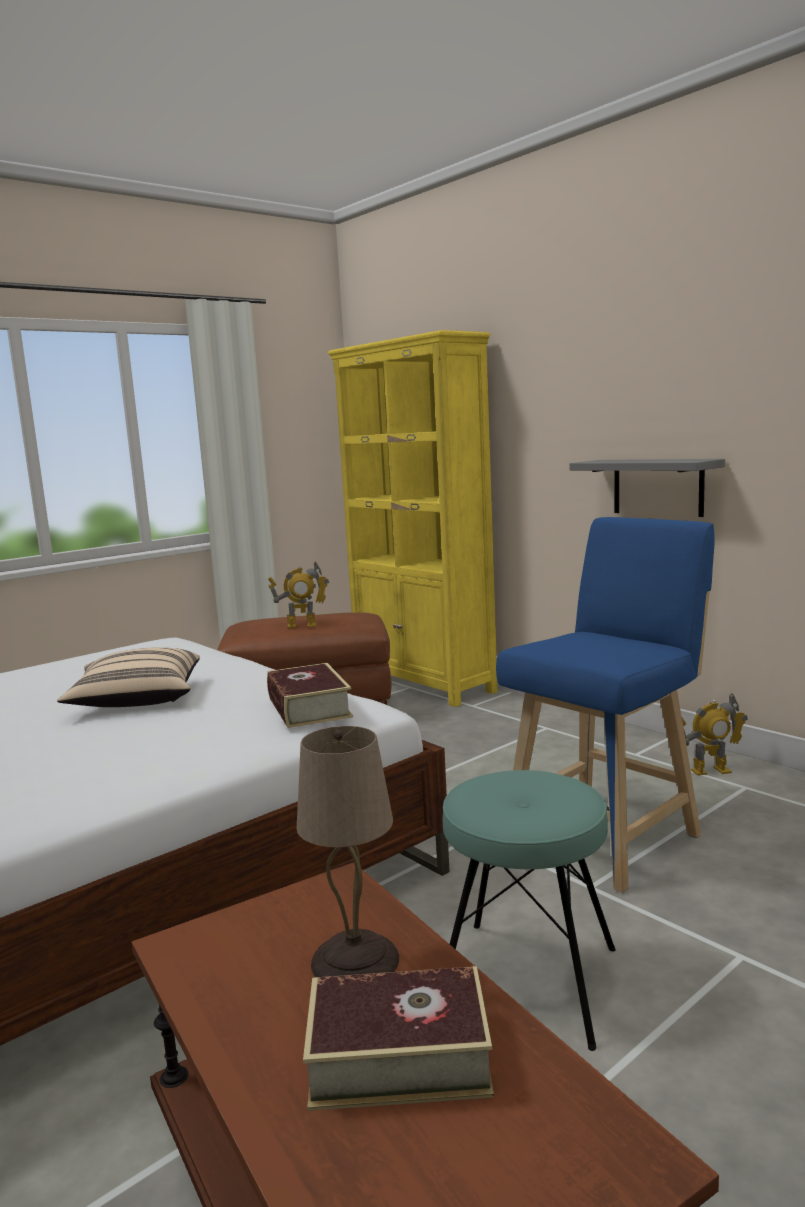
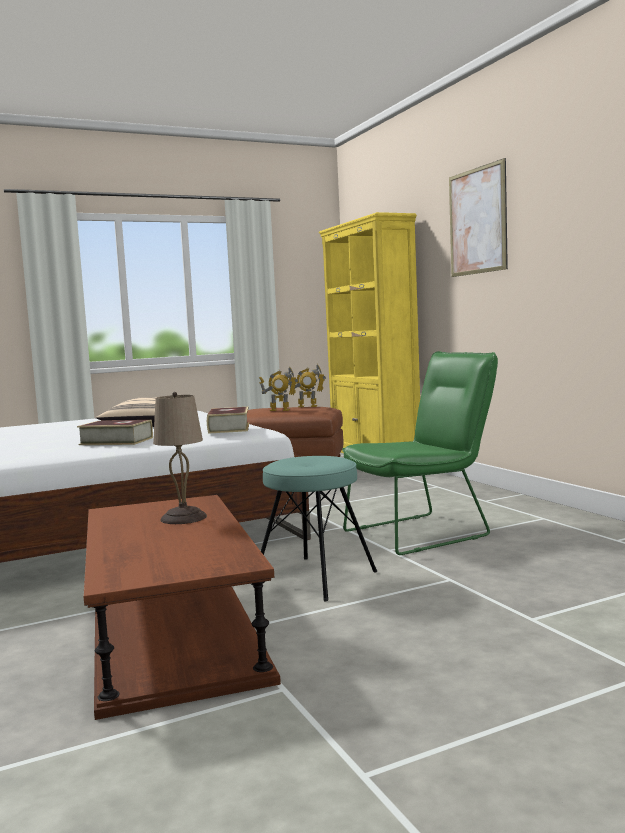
camera: 15 degrees right, 5 degrees down
(399, 1056) = (174, 538): book -> book (116, 441)
(601, 350) = (477, 221): none -> picture
(608, 836) = (424, 532): blue stool -> green chair
(657, 487) = (509, 313): grey shelf -> none
(710, 771) = (528, 510): toy robot -> toy robot (307, 406)

